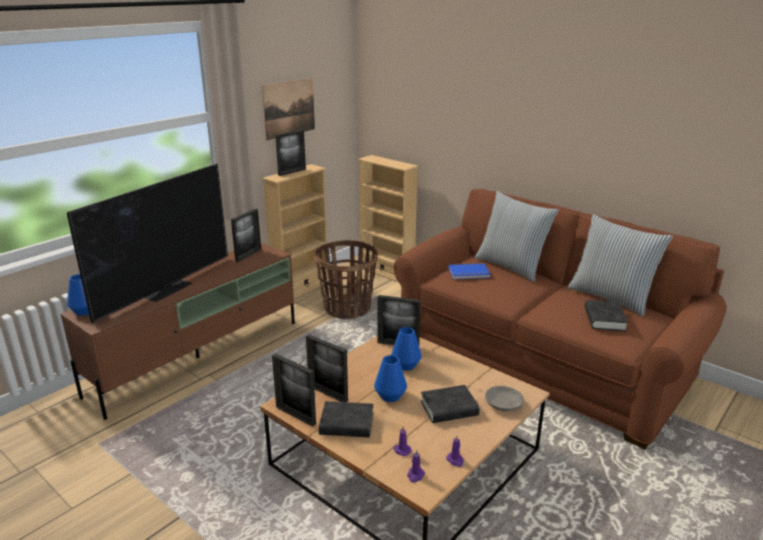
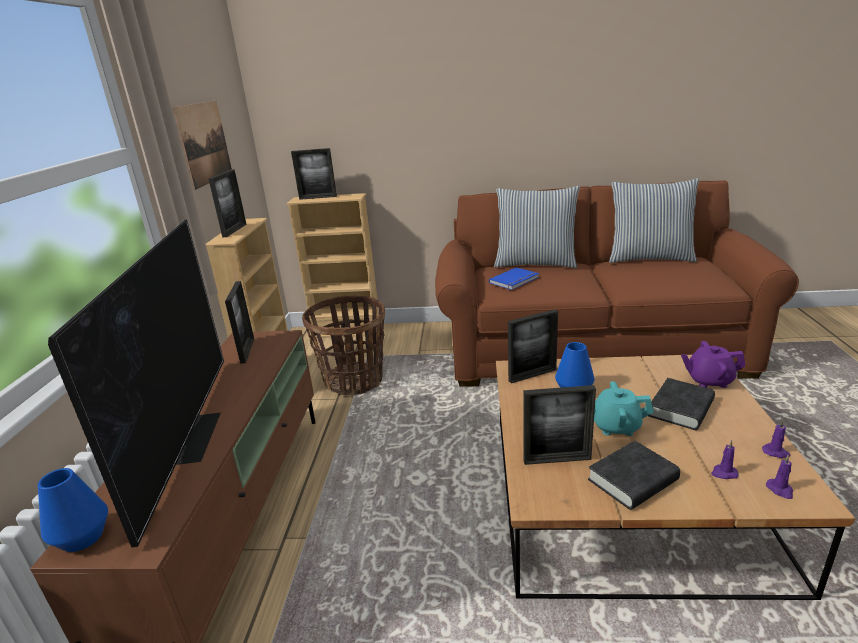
camera: 35 degrees left, 0 degrees up
(295, 415) = (569, 505): picture frame -> picture frame (318, 197)
(390, 395) = (615, 426): blue vase -> turquoise teapot
(504, 404) = (709, 380): grey bowl -> purple teapot
(604, 319) = (680, 273): black book -> none

